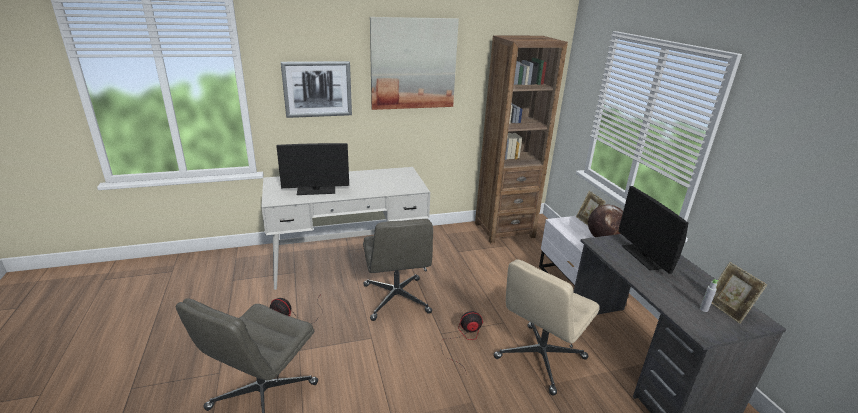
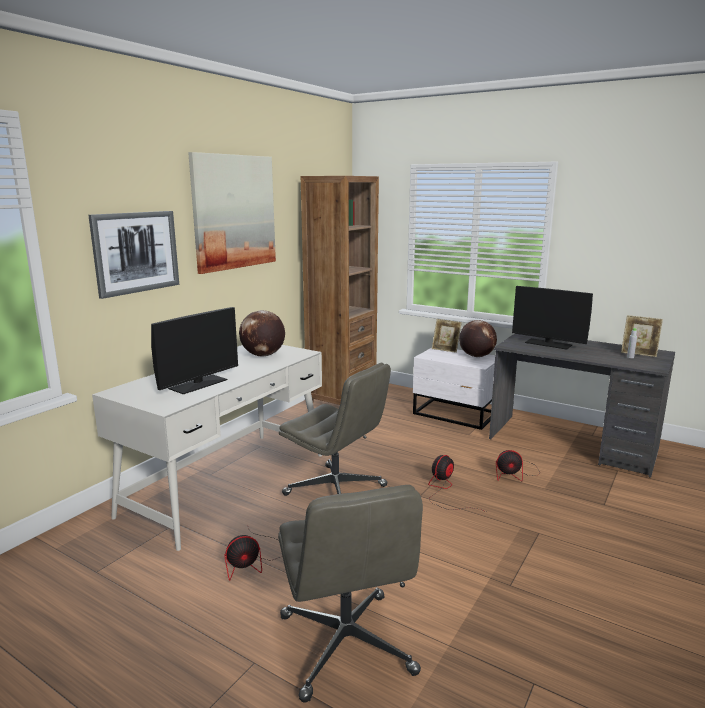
camera: 40 degrees left, 10 degrees down
(390, 181) = (263, 355): none -> globe
(540, 359) = (514, 473): beige office chair -> fan

